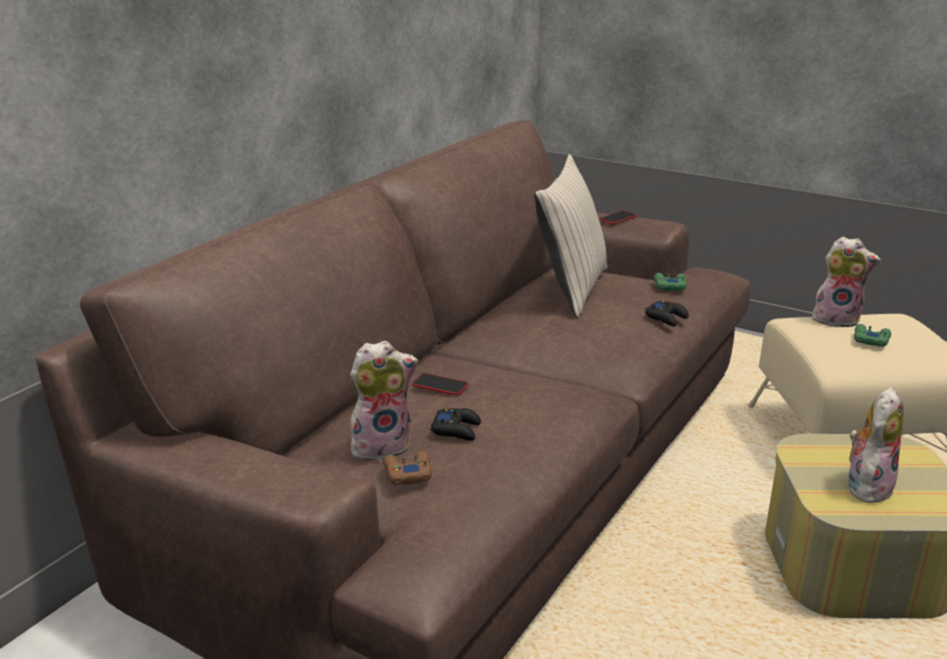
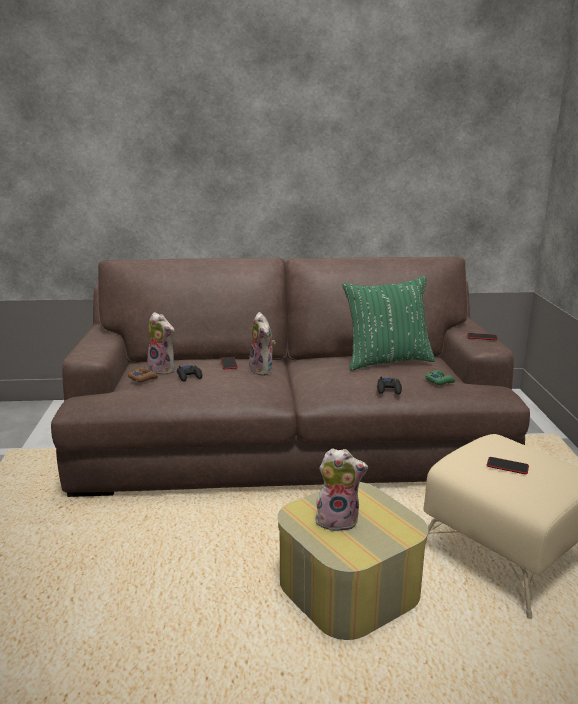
camera: 55 degrees right, 5 degrees down
(570, 289) = (386, 361): beige pillow -> green pillow
(837, 319) = (524, 450): plush toy -> plush toy (263, 370)
(870, 340) = (507, 466): green game controller -> phone

